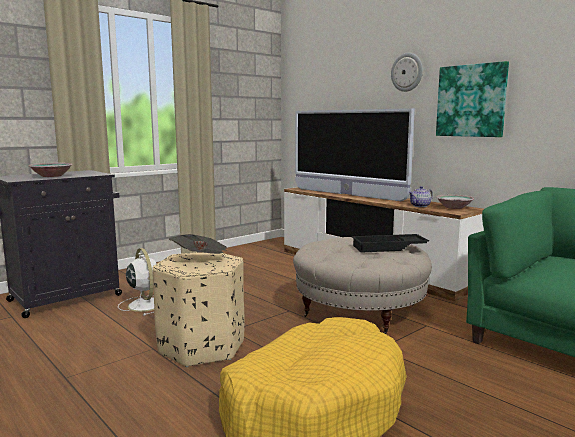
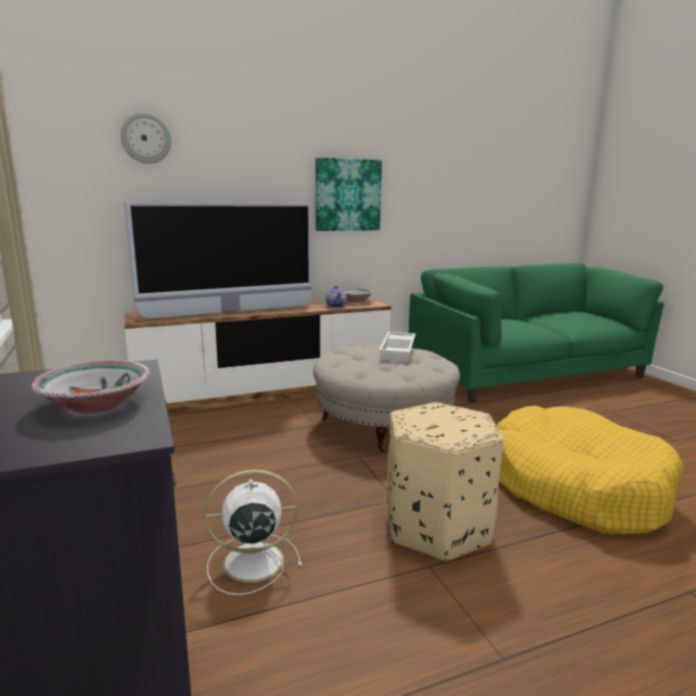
camera: 70 degrees left, 5 degrees up
(201, 260) = (447, 420): newspaper -> none
(389, 248) = (398, 350): black tray -> white tray
(407, 72) = (272, 158): wall clock -> wall clock (146, 138)

